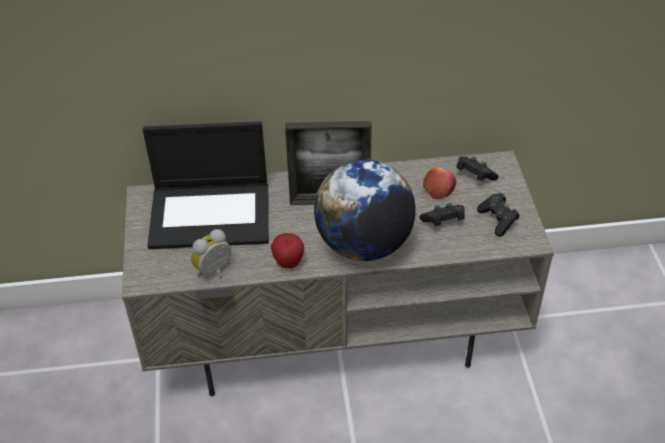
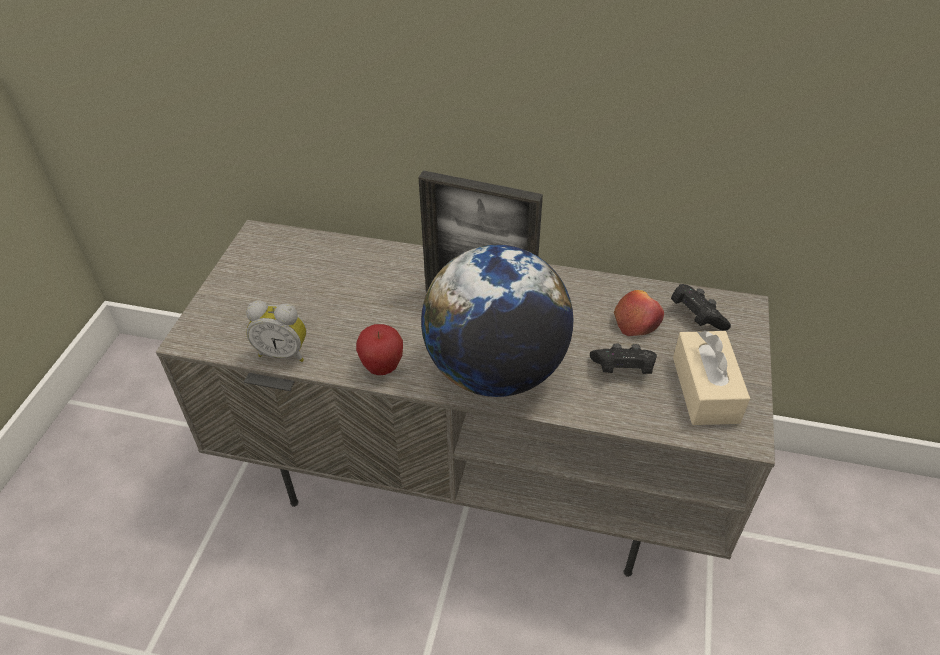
camera: 20 degrees right, 0 degrees up
(211, 214) = (323, 278): laptop -> none
(215, 272) = (284, 352): alarm clock -> alarm clock turned 150 degrees counterclockwise
(498, 220) = (705, 389): black game controller -> beige tissue box

